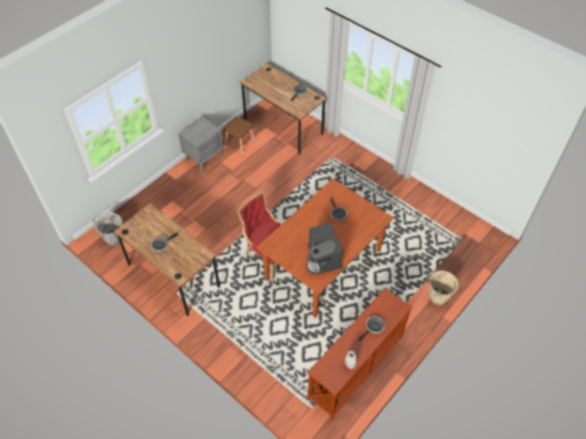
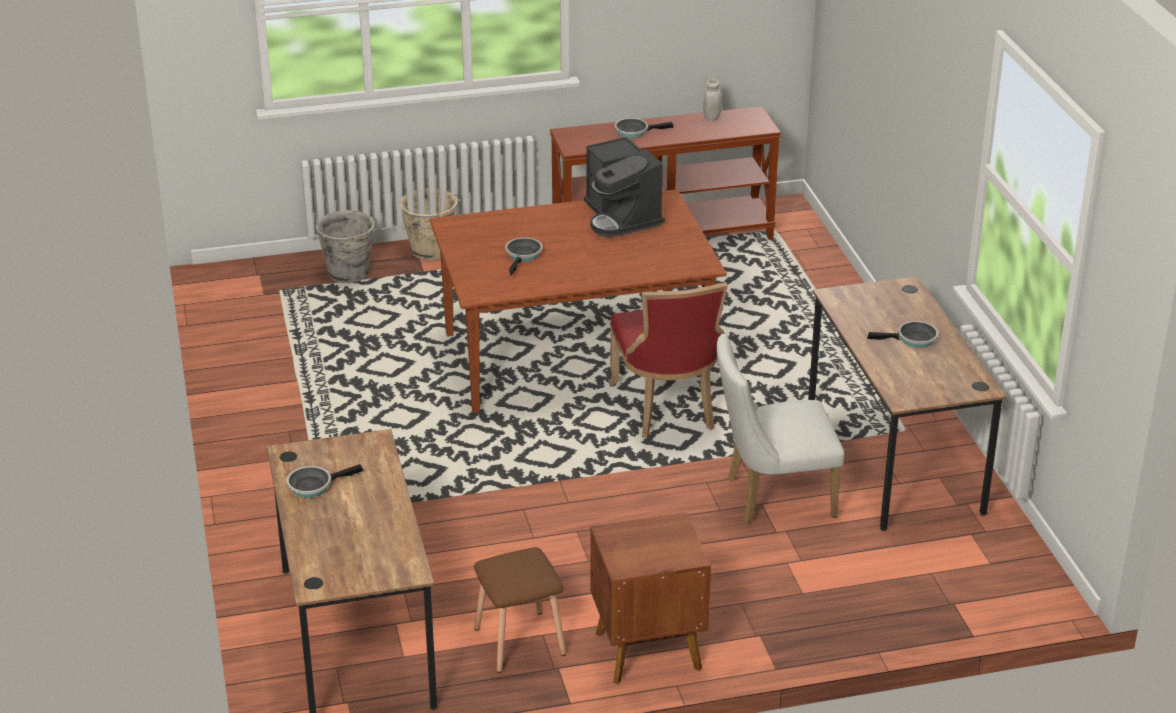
camera: 145 degrees left, 20 degrees down
(113, 238) = (997, 577): grey bucket -> grey bucket (349, 274)
(204, 159) = (646, 649): grey nightstand -> brown nightstand
(205, 233) = (771, 497): none -> white chair
(323, 259) = (621, 217): coffee machine -> coffee machine turned 135 degrees clockwise

